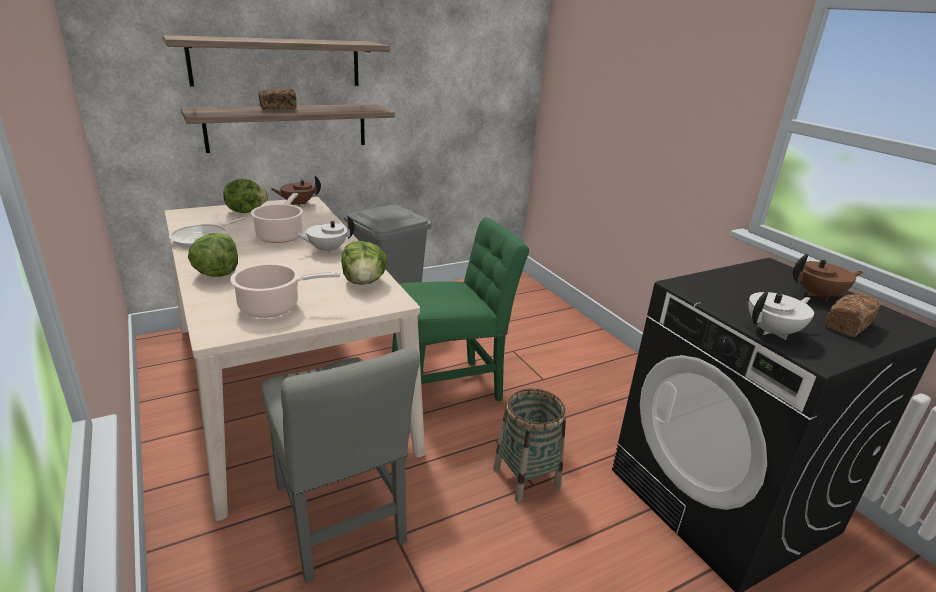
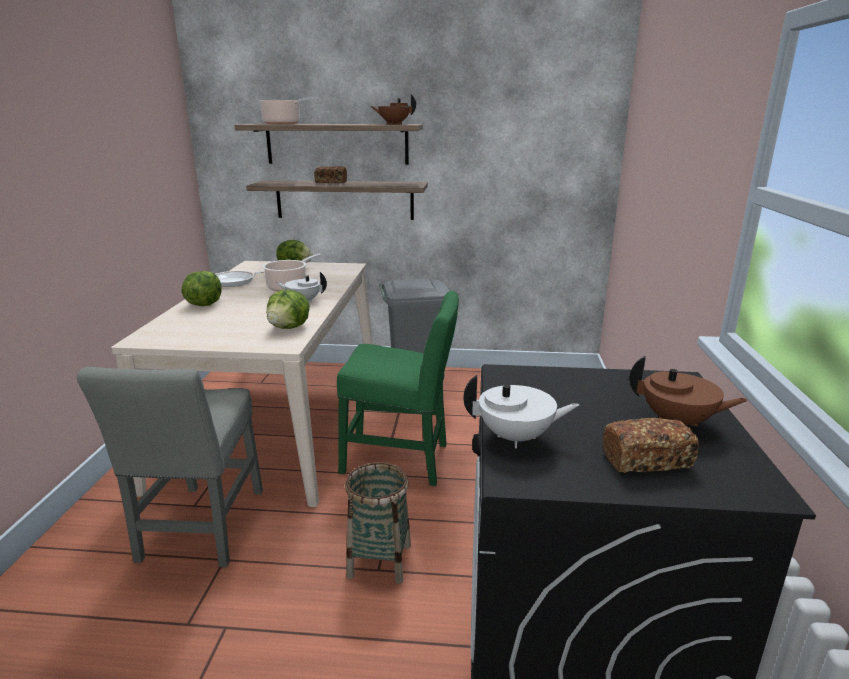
camera: 35 degrees right, 5 degrees down
(273, 307) = (200, 331): cooking pot -> cooking pot (284, 124)
(297, 204) = (340, 267): brown teapot -> brown teapot (394, 124)

